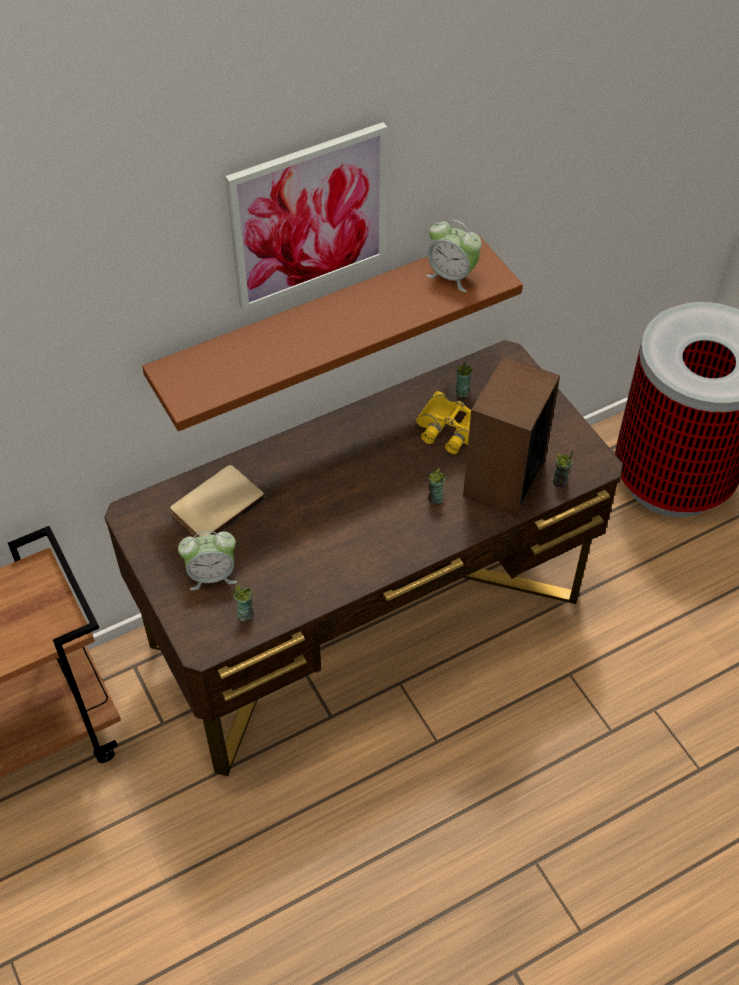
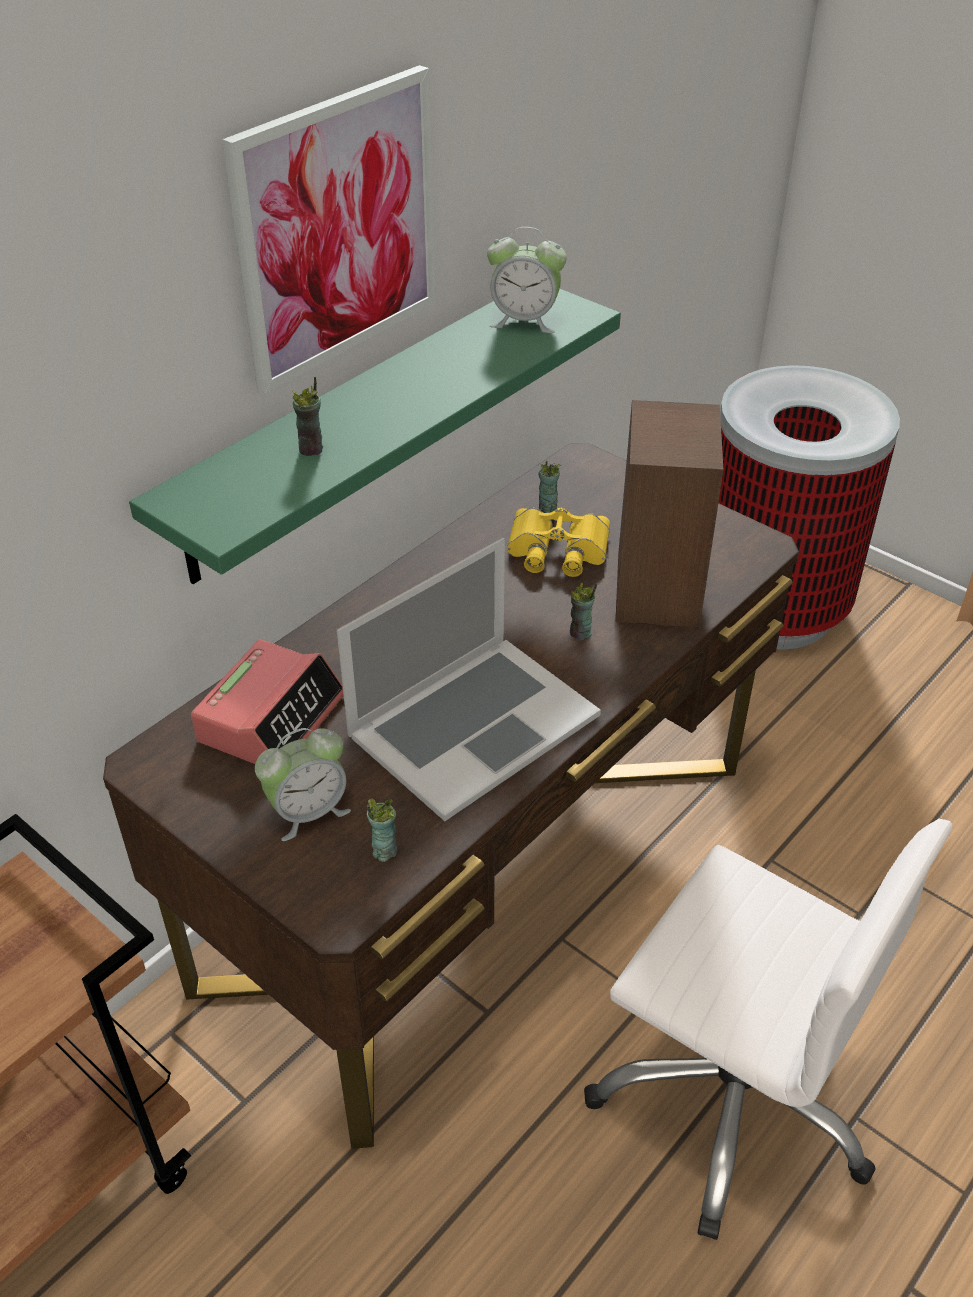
camera: 20 degrees left, 10 degrees down
(215, 504) = (272, 718): beige book -> alarm clock
(319, 327) = (359, 427): brown shelf -> green shelf
(335, 545) = (472, 724): none -> laptop
(461, 822) = (732, 1097): none -> white office chair
(560, 482) = (729, 575): cup -> cup (311, 449)

